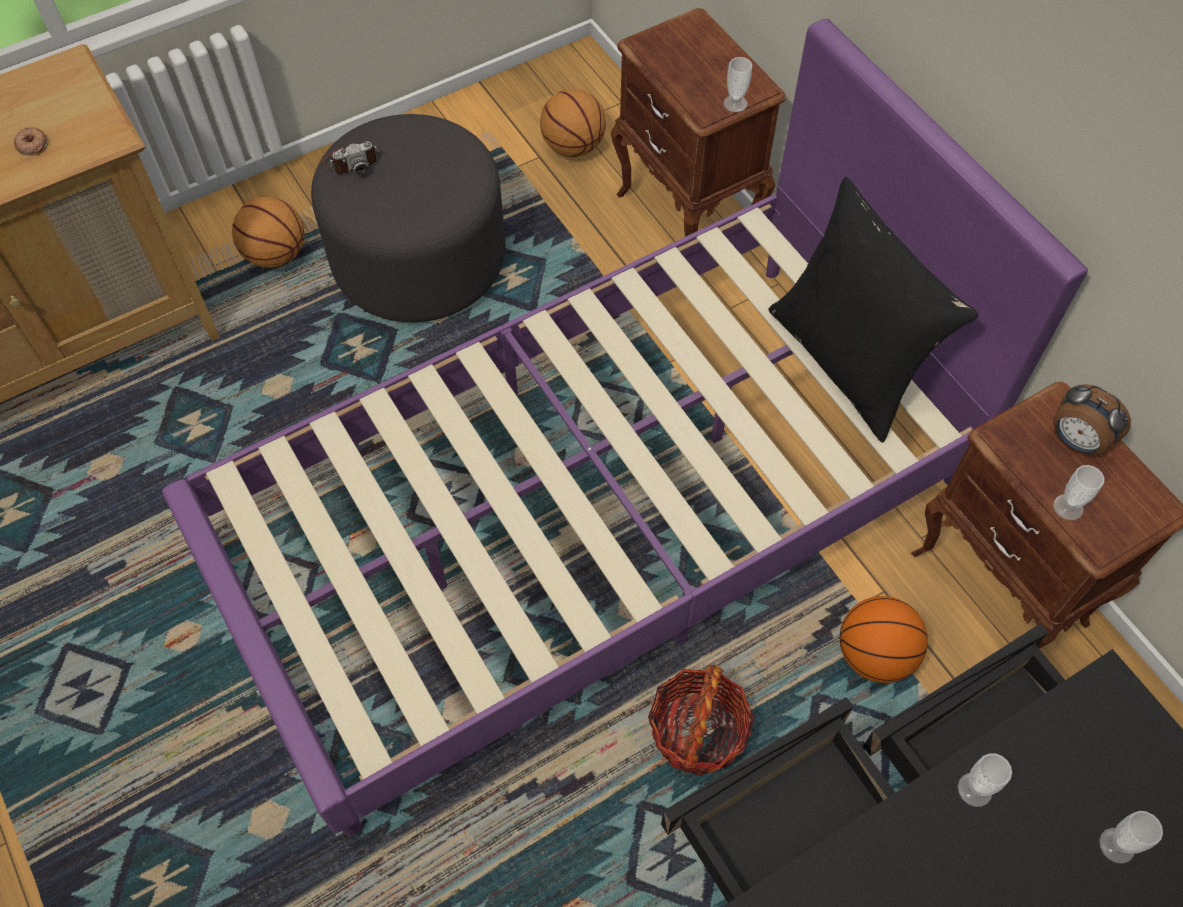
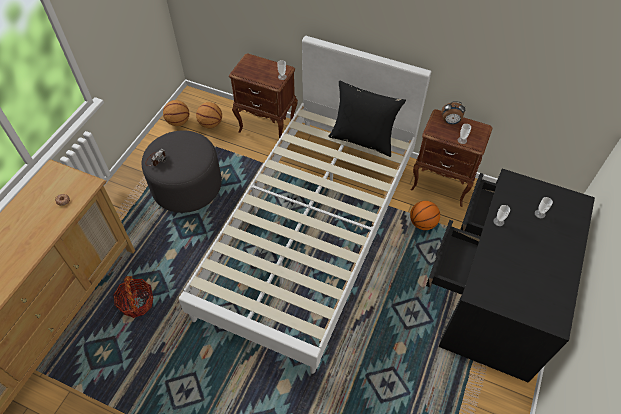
camera: 35 degrees left, 5 degrees down
(277, 254) = (132, 212): basketball -> basketball (178, 122)
(592, 514) = (310, 233): purple bed -> white bed
(697, 732) = (392, 275): basket -> basket (137, 303)

